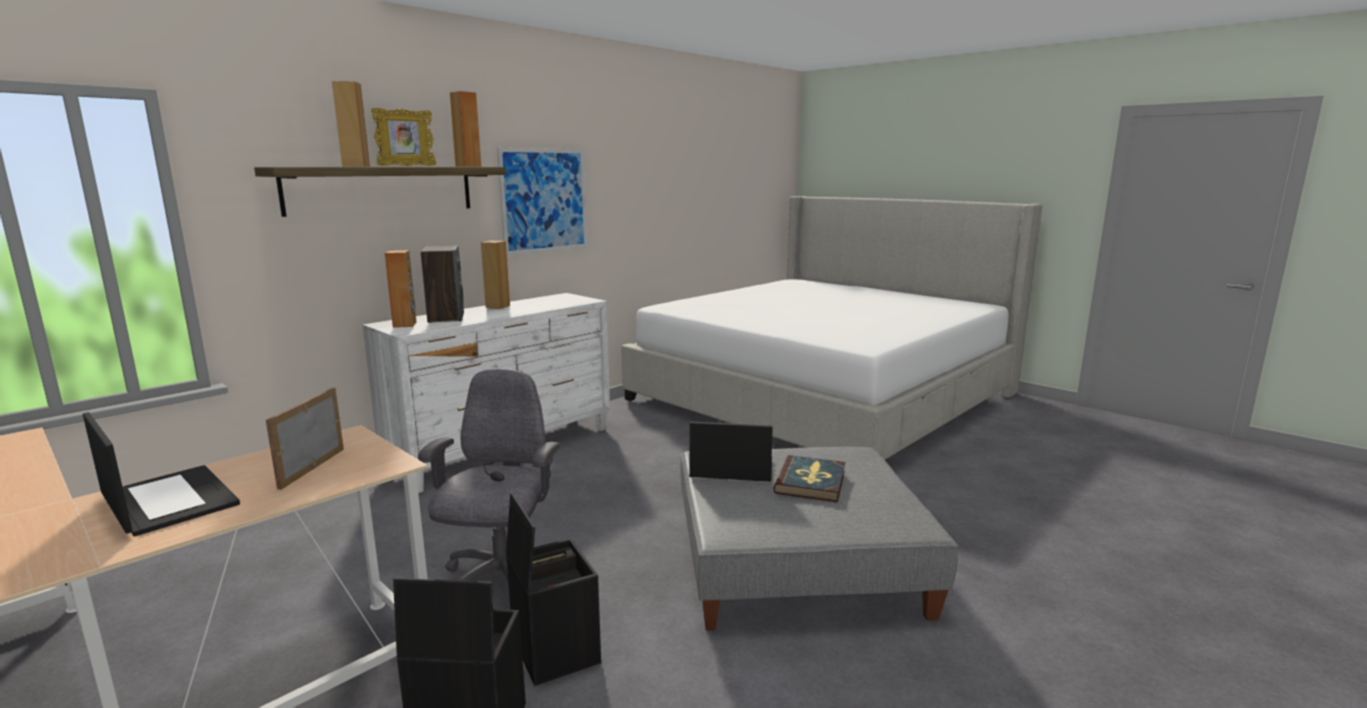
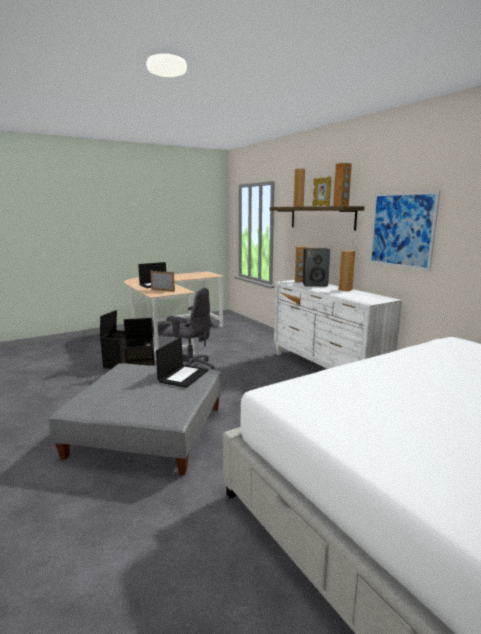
camera: 105 degrees right, 0 degrees up
(811, 482) = (145, 390): book -> none

